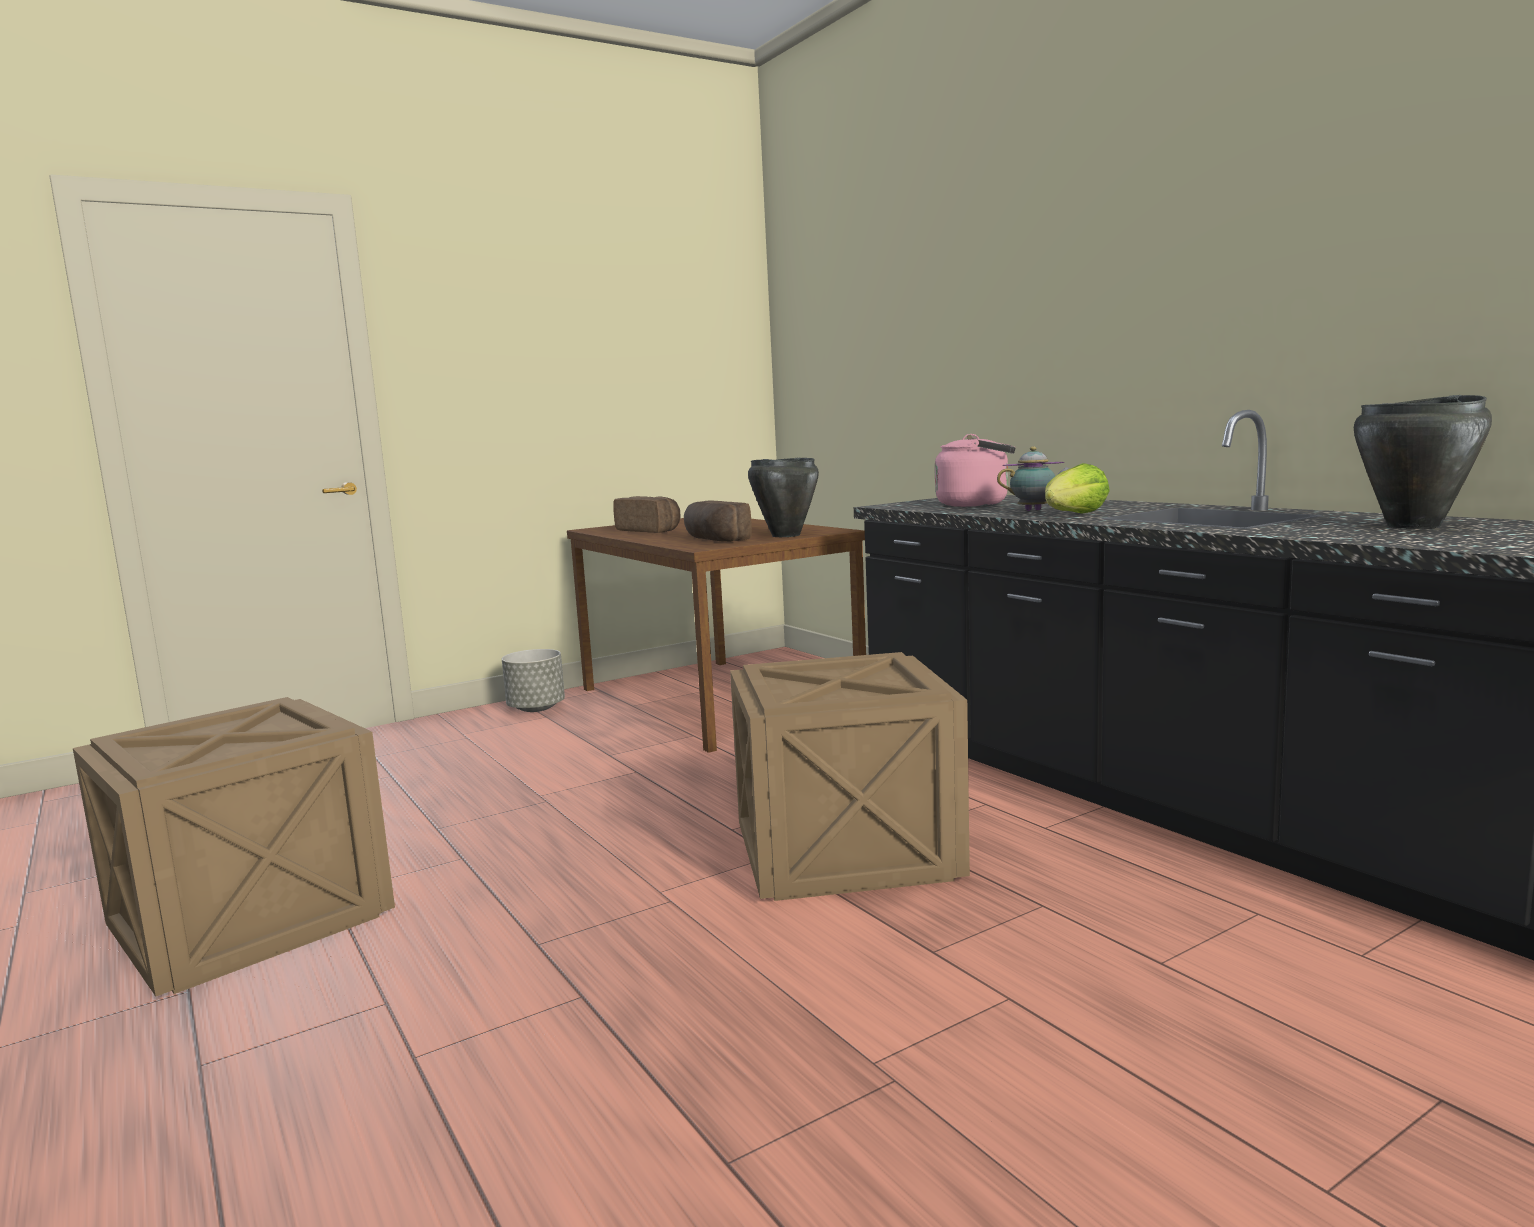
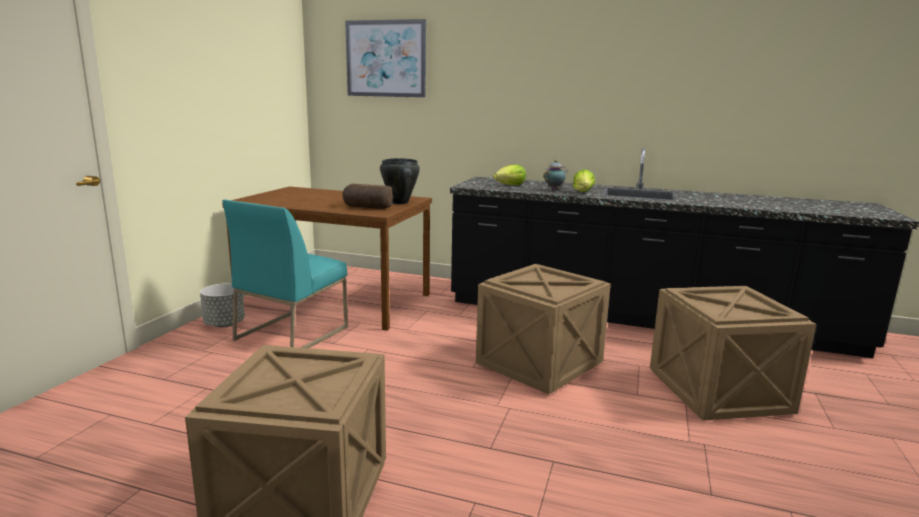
camera: 40 degrees left, 5 degrees up
(587, 732) = (292, 333): none -> turquoise chair
(650, 530) = (293, 201): bread -> none
(856, 291) = (386, 59): none -> picture
(977, 504) = (510, 185): pink kettle -> lettuce
(1132, 1007) = (718, 393): none -> crate
(1415, 526) = (721, 198): black cooking pot -> none

